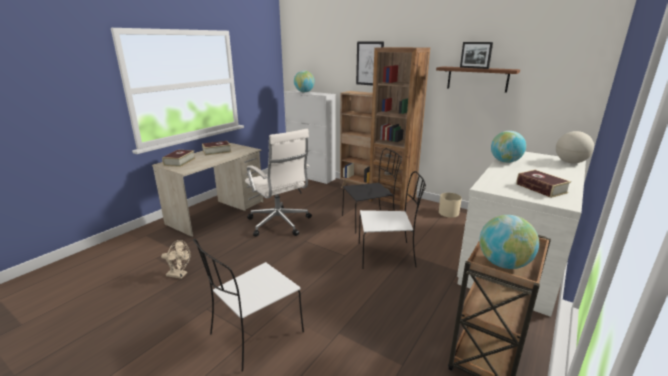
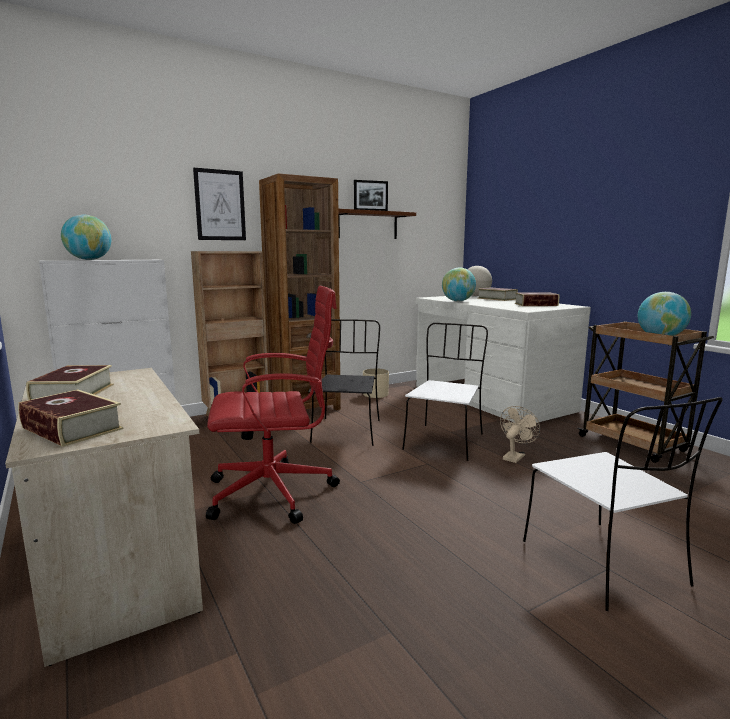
camera: 65 degrees left, 10 degrees down
(179, 275) = (381, 645): beige fan -> beige fan (515, 456)
(279, 224) = (275, 492): white office chair -> red office chair
(561, 171) = (497, 299): none -> book

